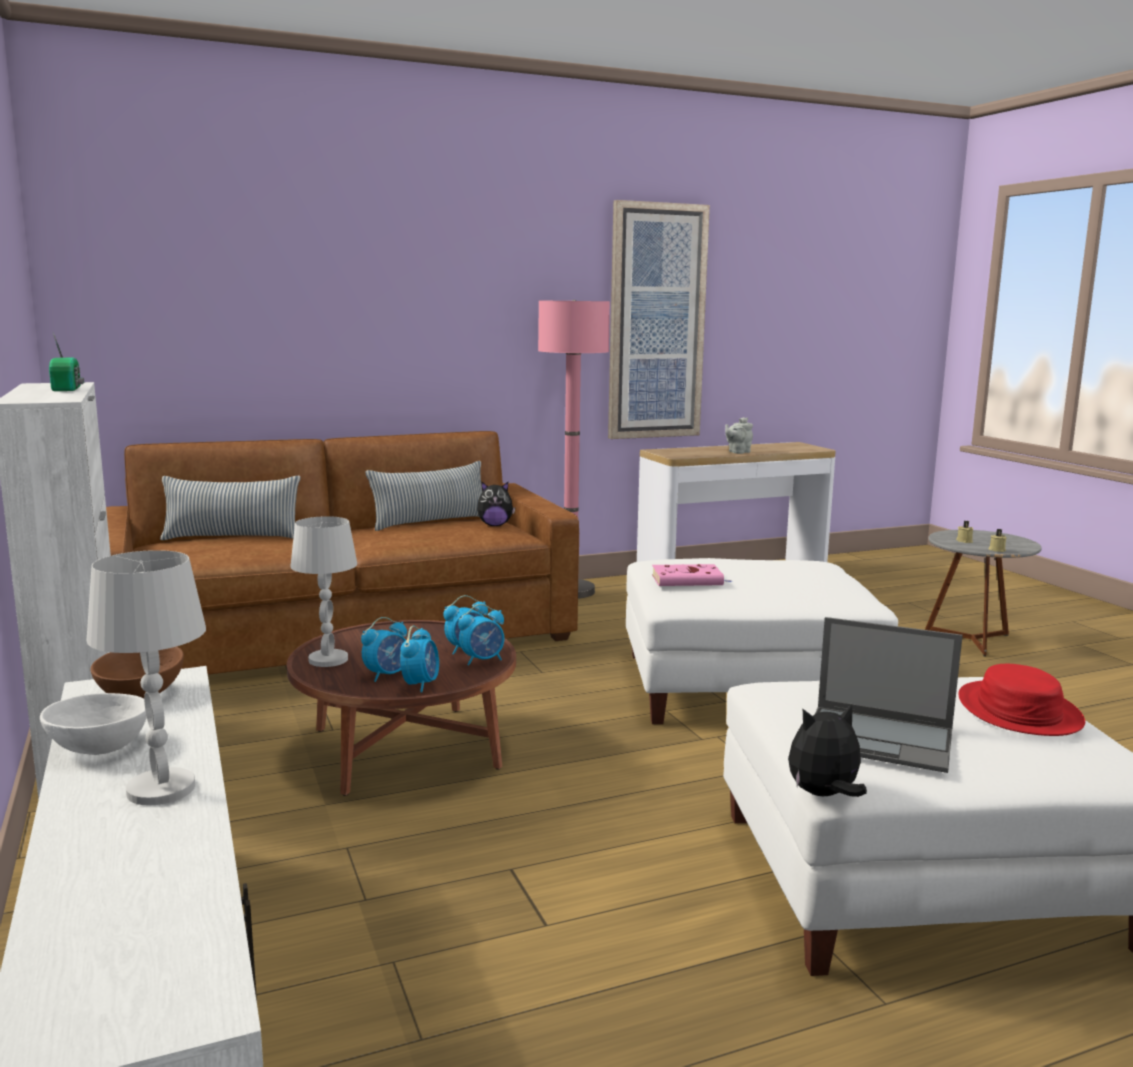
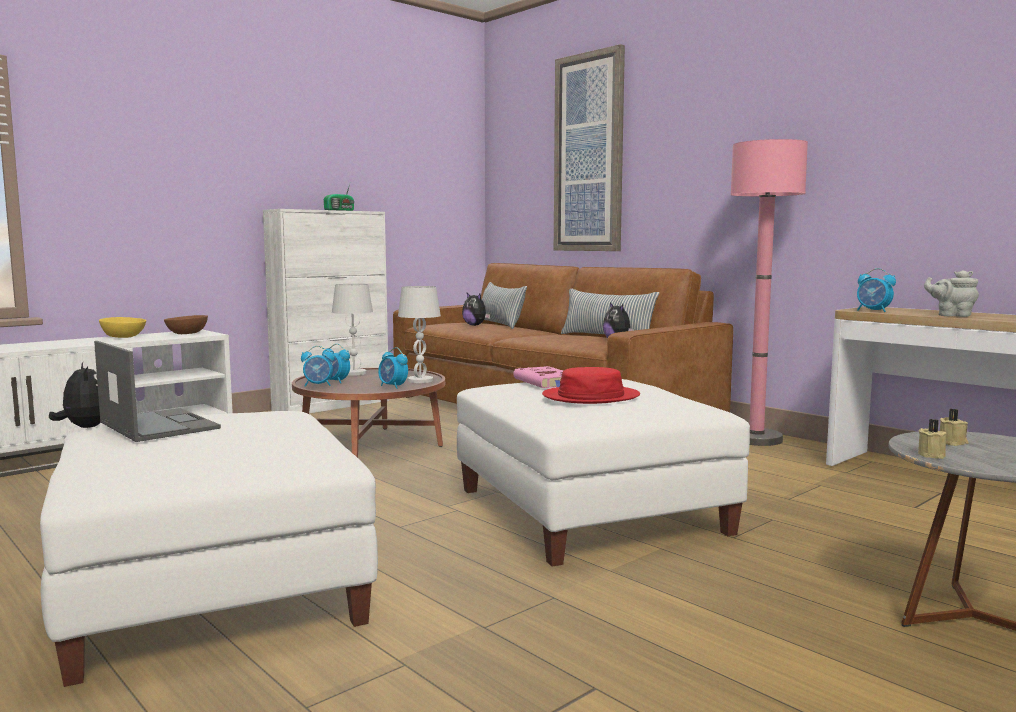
camera: 70 degrees right, 5 degrees down
(98, 747) = (122, 337): white bowl -> yellow bowl
(162, 789) = (74, 343): white table lamp -> white table lamp (420, 381)
(243, 546) = (475, 325): none -> plush toy
(482, 660) = (370, 388): alarm clock -> alarm clock (873, 311)
(656, 322) = (902, 160): picture -> picture (589, 153)
(880, 739) = (158, 425): laptop -> laptop turned 135 degrees clockwise
(1018, 711) = (227, 456): red hat -> red hat (590, 397)

